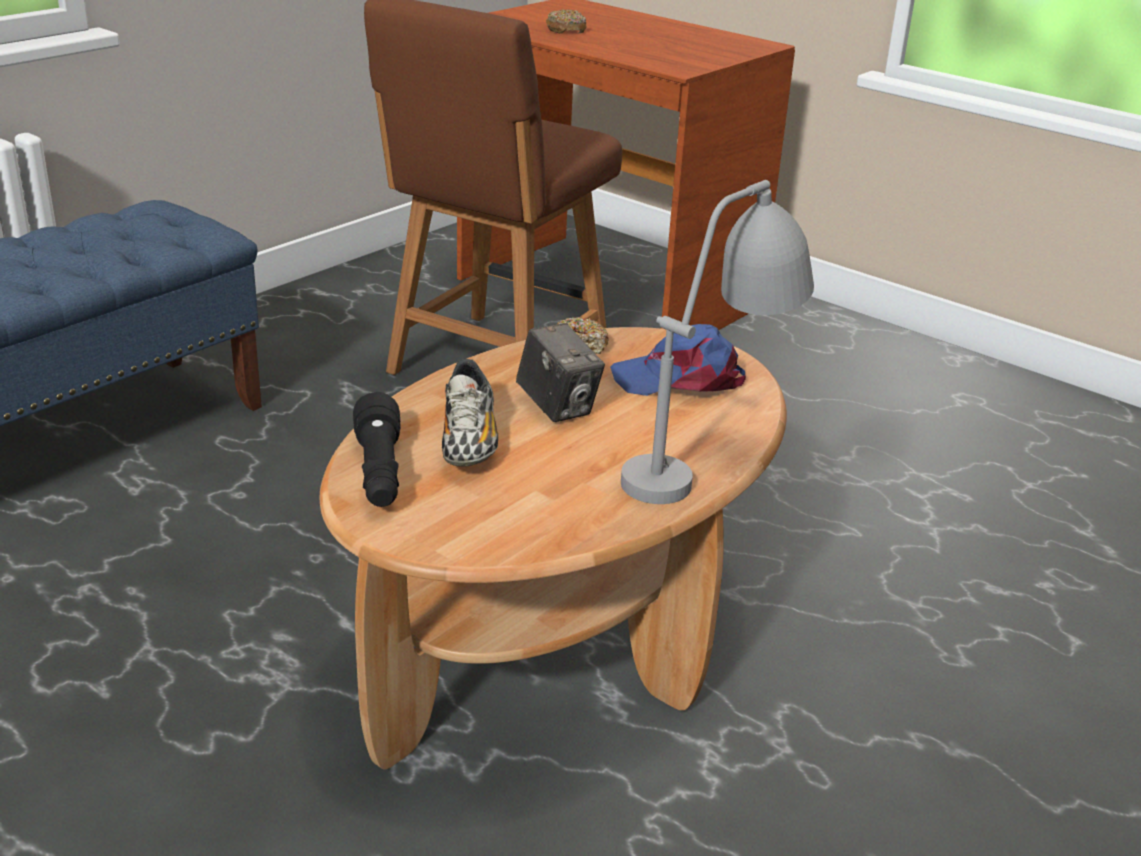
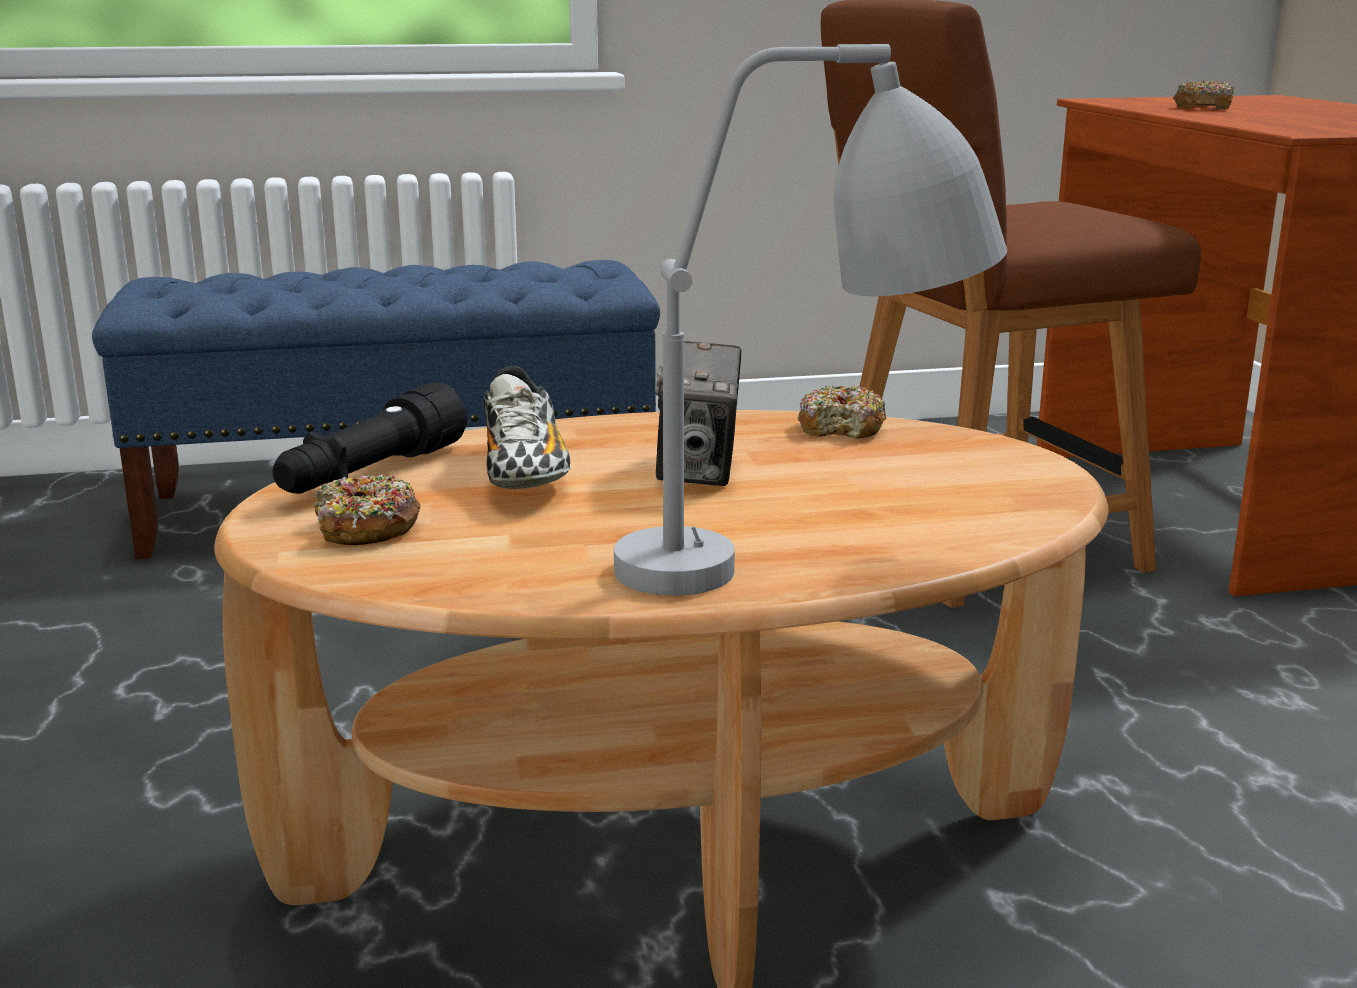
camera: 40 degrees right, 10 degrees down
(454, 515) = (366, 528): none -> donut
(469, 441) = (524, 474): shoe -> shoe turned 45 degrees counterclockwise
(680, 379) = (928, 484): blue cap -> none

